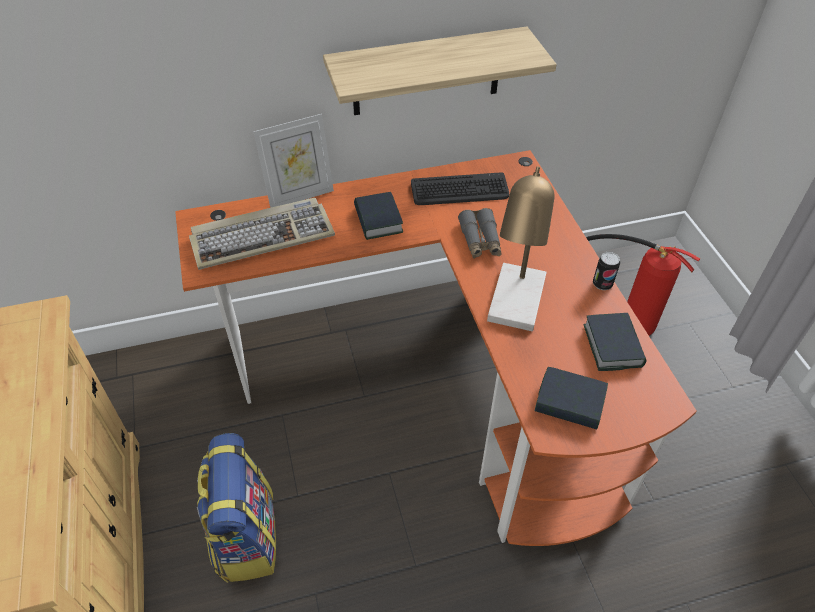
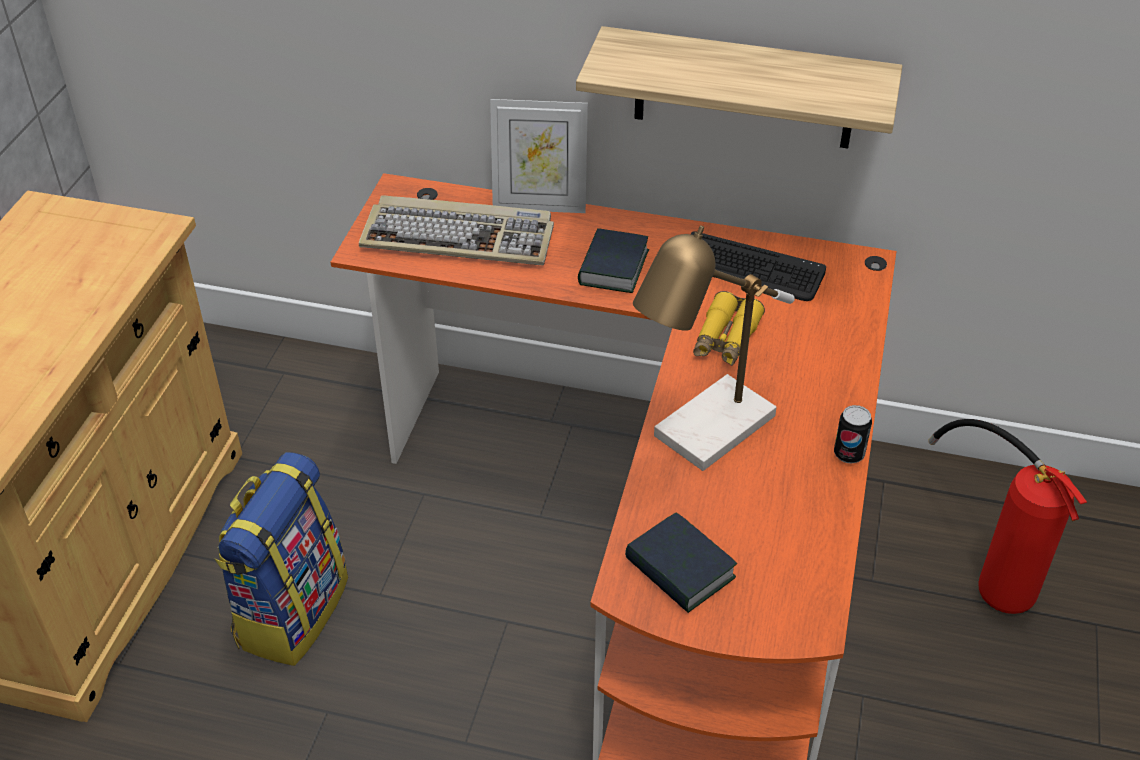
camera: 30 degrees right, 5 degrees down
(480, 240) = (726, 339): grey binoculars -> yellow binoculars
(612, 346) = (796, 531): book -> none

